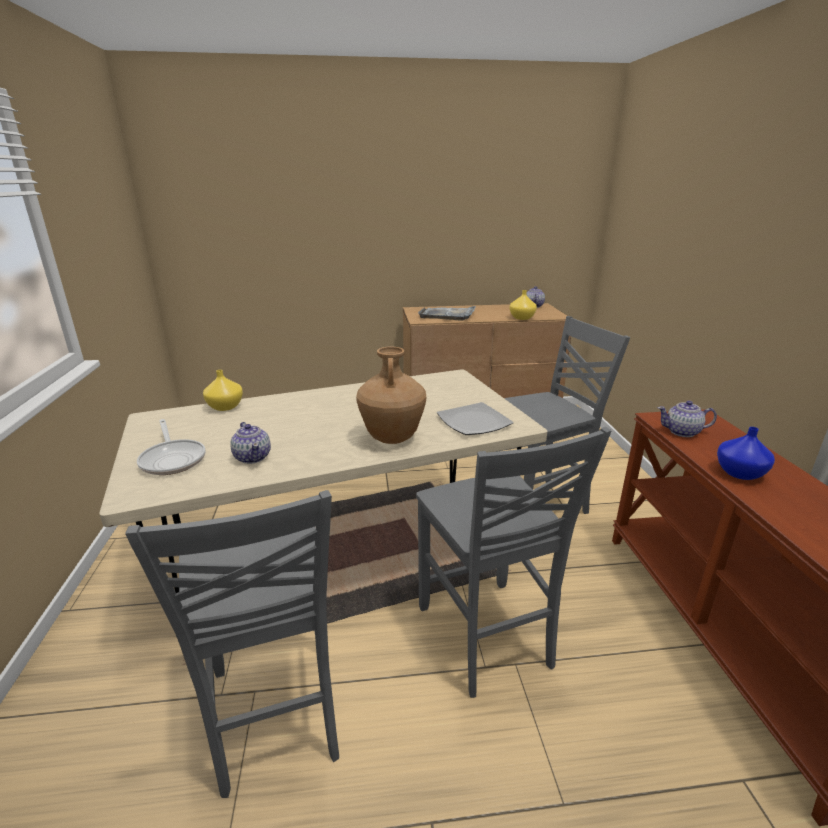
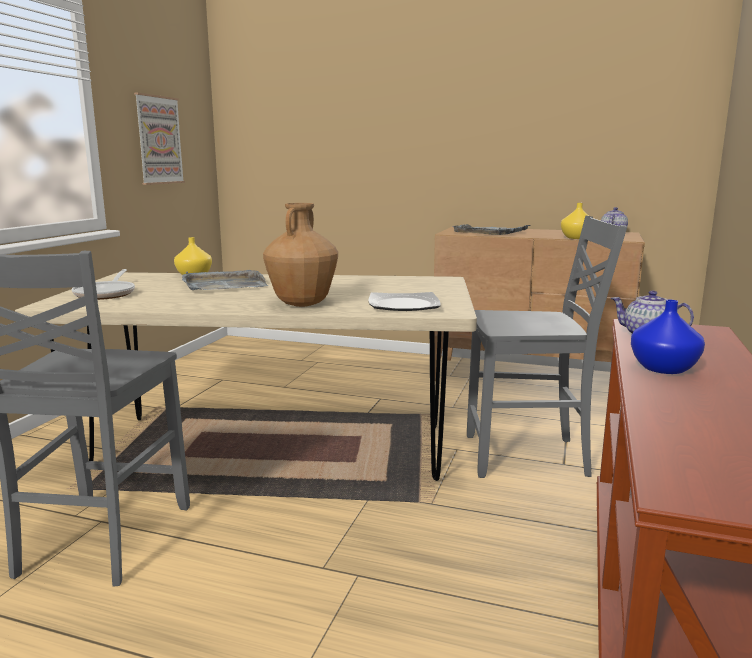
camera: 25 degrees right, 10 degrees down
(104, 245) = (159, 140): none -> picture
(253, 457) = (166, 299): teapot -> none
(277, 419) = (223, 285): none -> grey tray
(486, 637) = (348, 546): grey chair -> none

